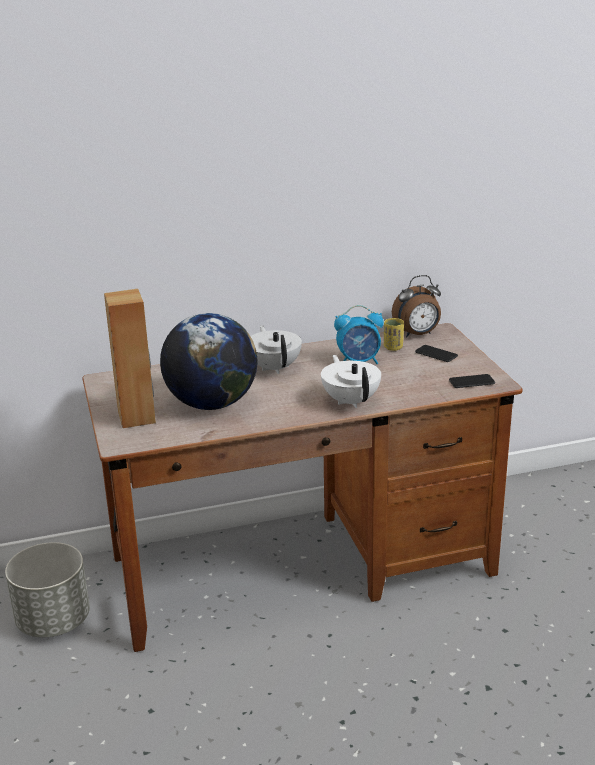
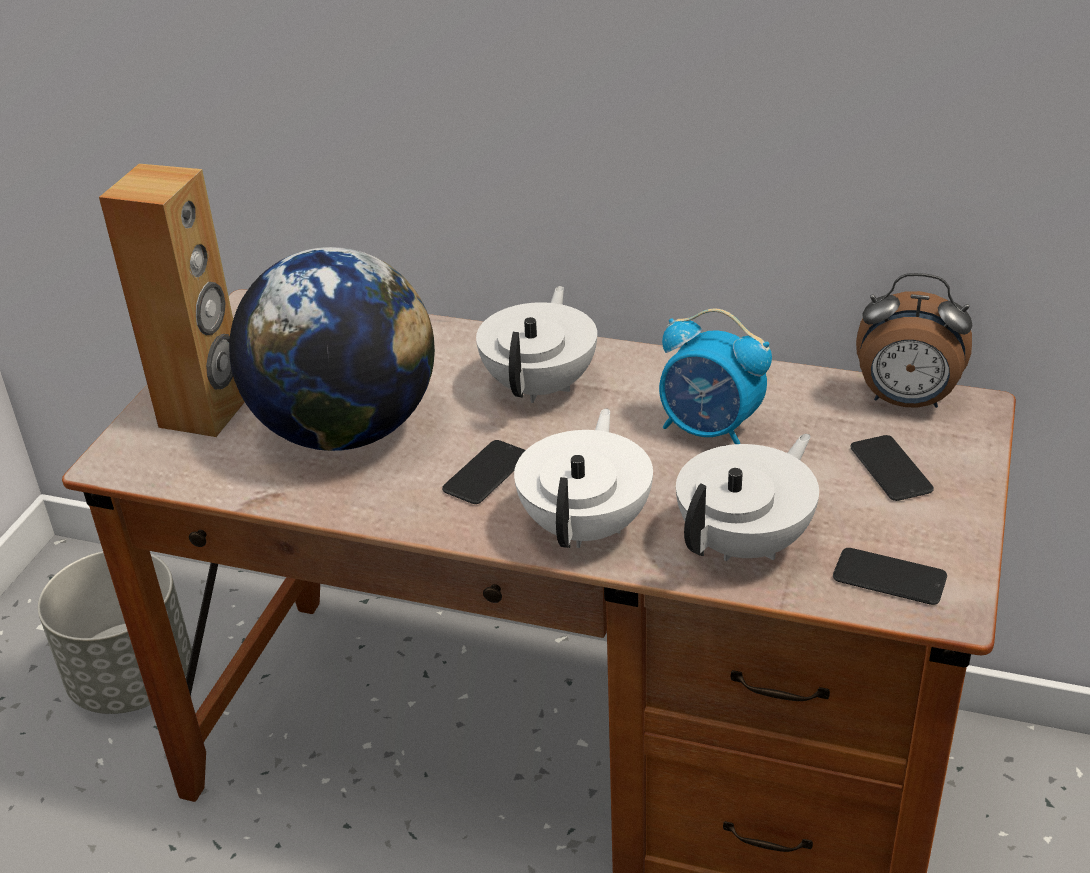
camera: 35 degrees right, 10 degrees up
(291, 399) = (486, 473): none -> phone
(393, 347) = (818, 418): yellow cup -> none
(413, 388) = (746, 542): none -> white teapot

